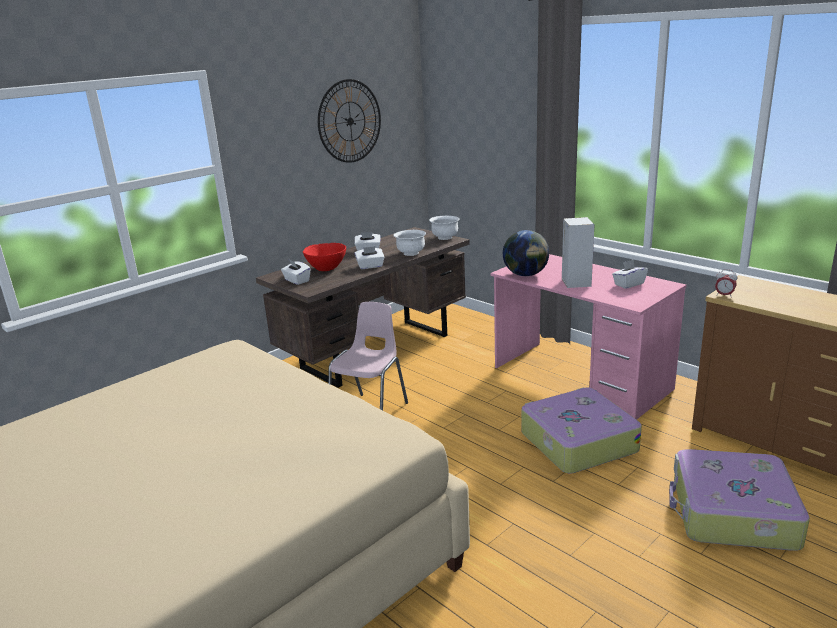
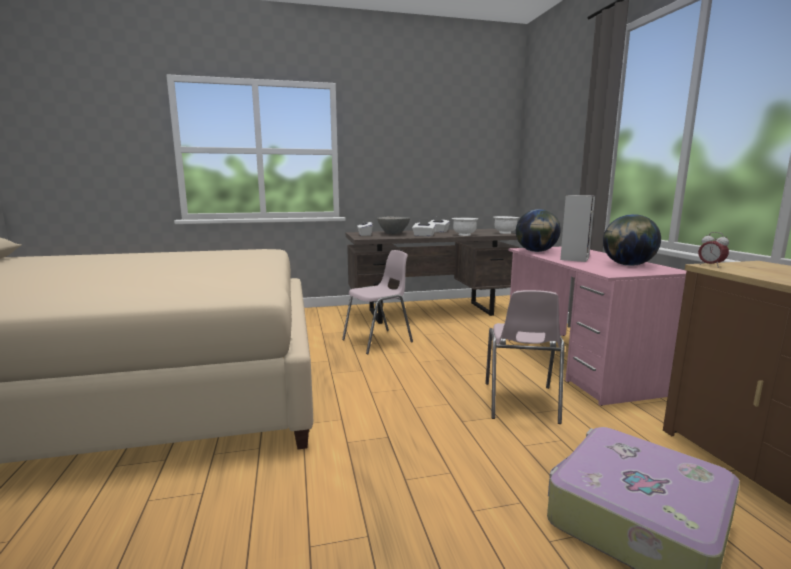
camera: 30 degrees right, 10 degrees down
(326, 269) = (393, 234): red bowl -> grey bowl
(350, 121) = (448, 137): wall clock -> none
(577, 442) = (520, 403): suitcase -> pink chair
(628, 284) = (628, 265): white tissue box -> globe

